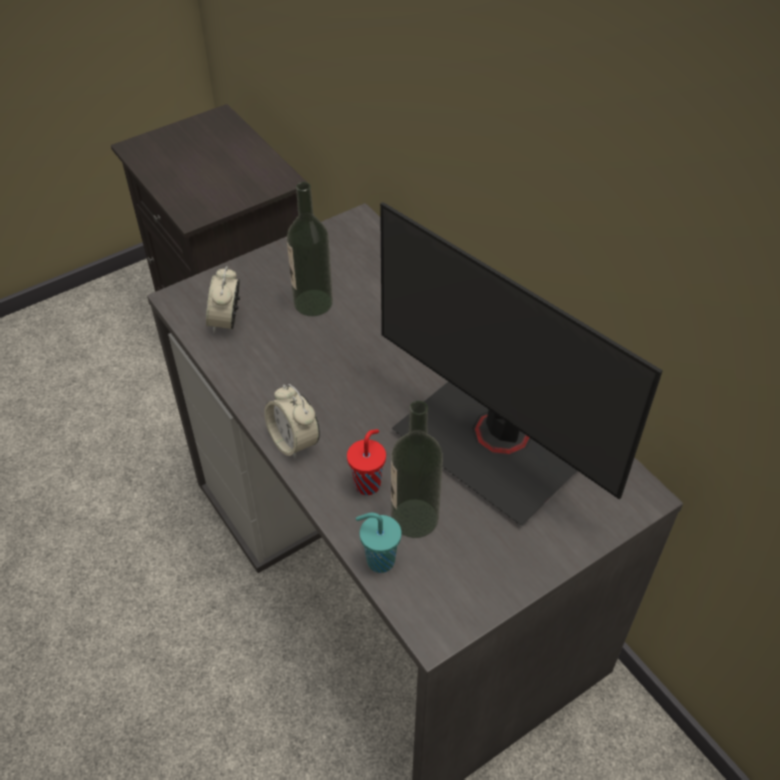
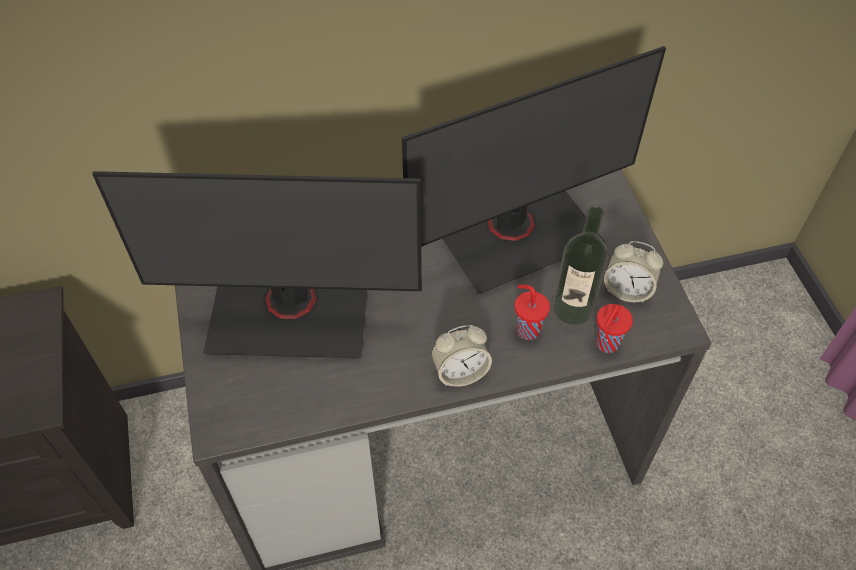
camera: 70 degrees left, 5 degrees up
(226, 321) = (276, 392): alarm clock -> alarm clock (627, 290)
(313, 303) = (290, 312): bottle -> monitor
(378, 560) = (606, 344): turquoise cup -> red cup

